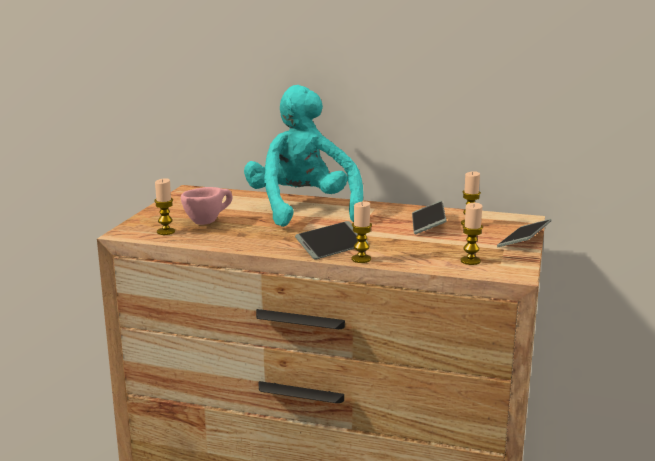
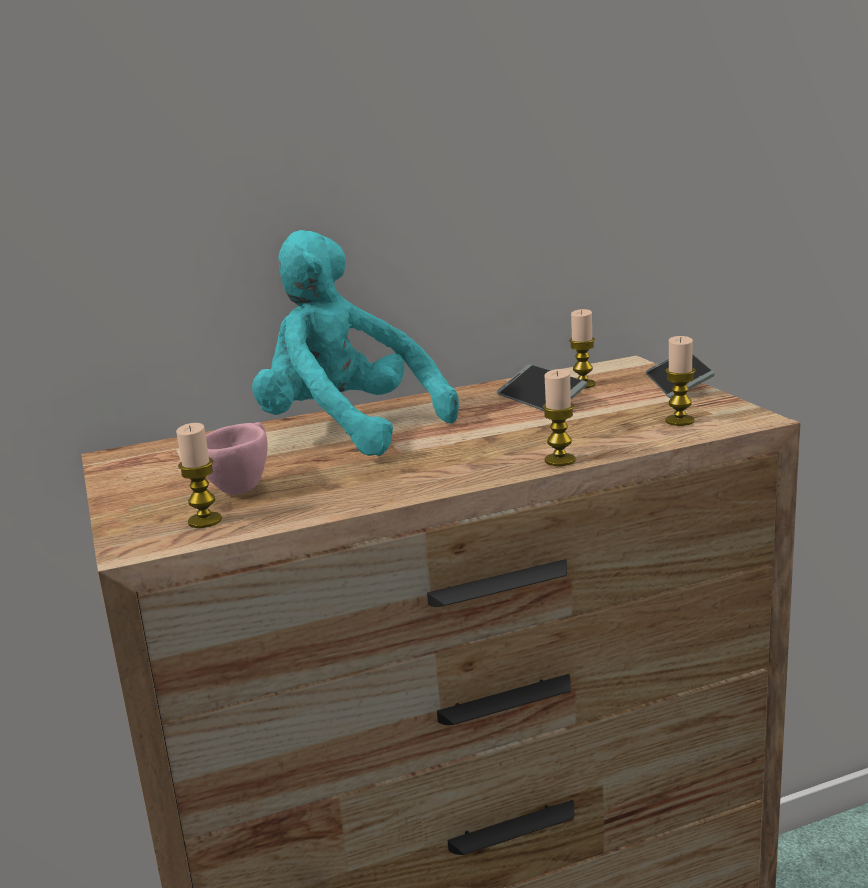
camera: 35 degrees left, 0 degrees up
(332, 247) = (492, 460): phone -> none

